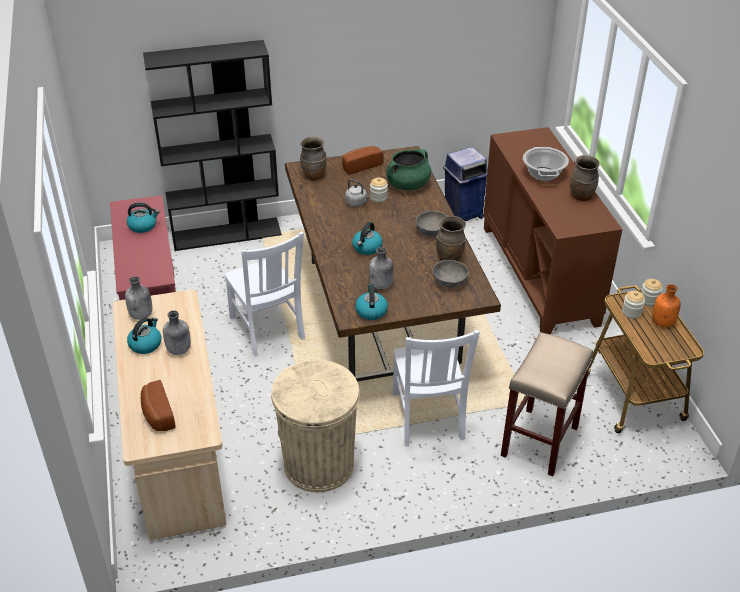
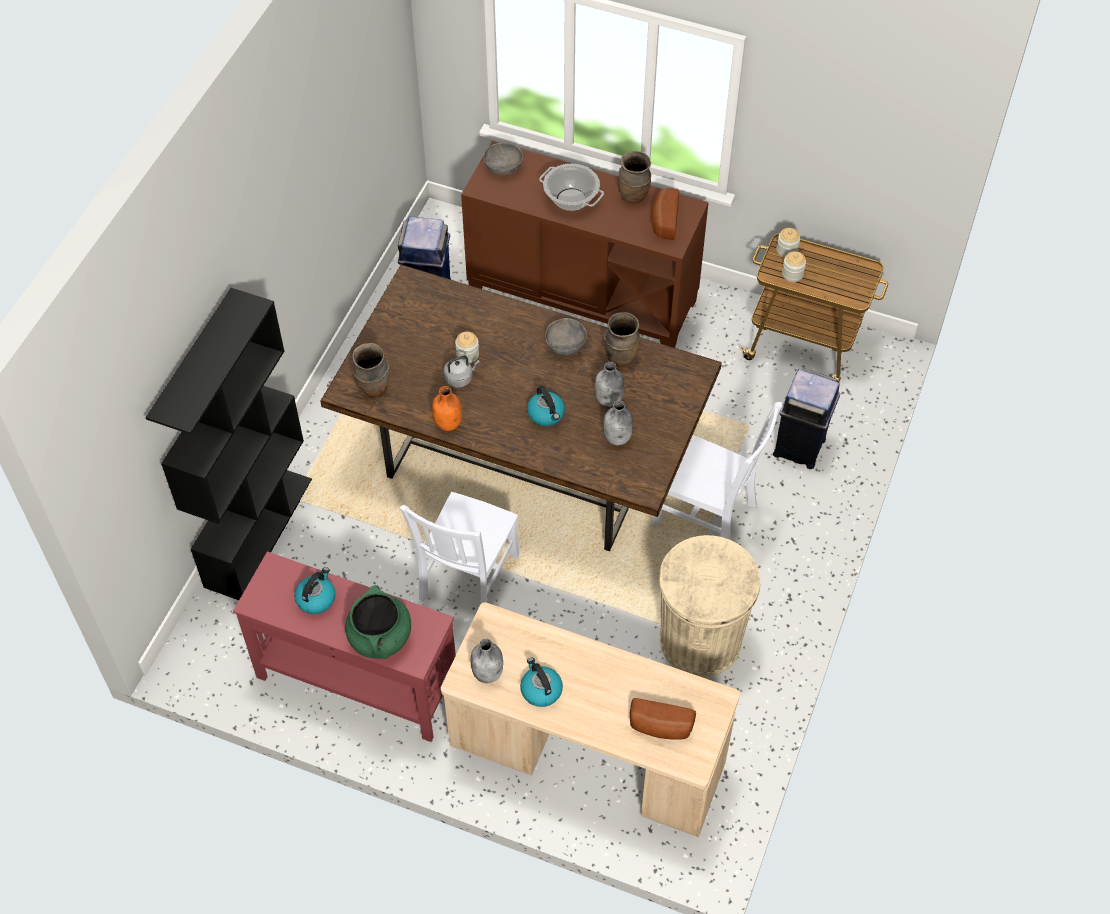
camera: 55 degrees left, 15 degrees up
(179, 350) = (574, 664): grey bottle -> grey bottle (609, 399)
(268, 330) = (467, 580): white chair -> white chair turned 105 degrees clockwise
(360, 165) = (392, 336): bread -> bread (663, 221)
(371, 311) = (650, 468): kettle -> none
(408, 185) = (467, 316): green cooking pot -> green cooking pot (380, 637)
(449, 282) = (657, 380): grey bowl -> grey bowl (503, 167)
(539, 440) = (800, 447): beige stool -> blue trash can
(663, 323) = (823, 262): orange bottle -> orange bottle (448, 423)

